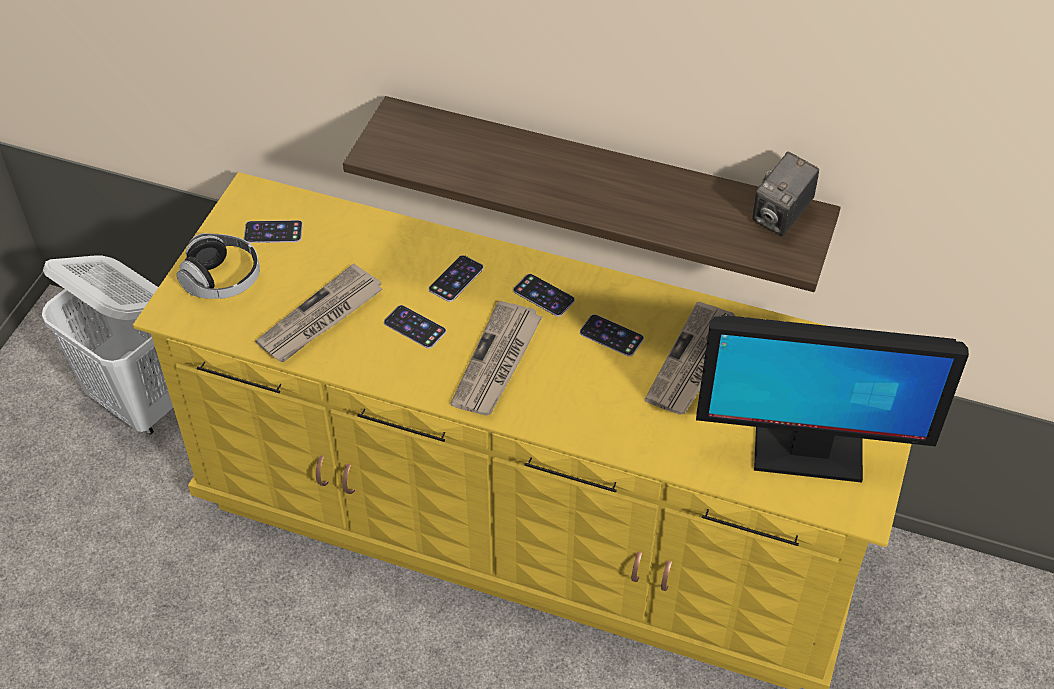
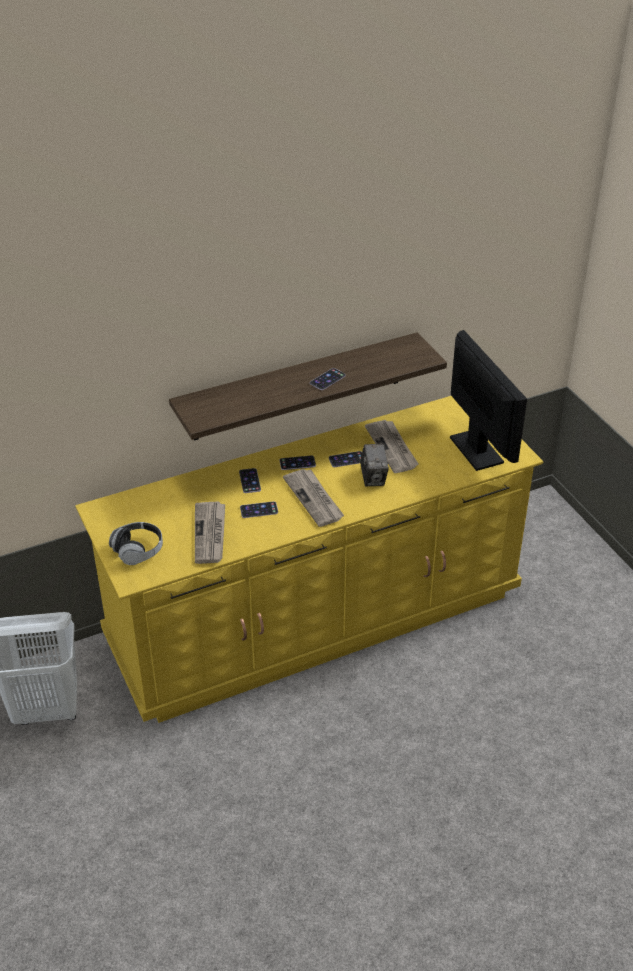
camera: 45 degrees left, 10 degrees down
(273, 232) = (133, 517): phone -> phone (327, 379)
(781, 217) = (402, 347): camera -> camera (373, 478)
(806, 453) = (476, 450): monitor -> monitor turned 75 degrees counterclockwise

